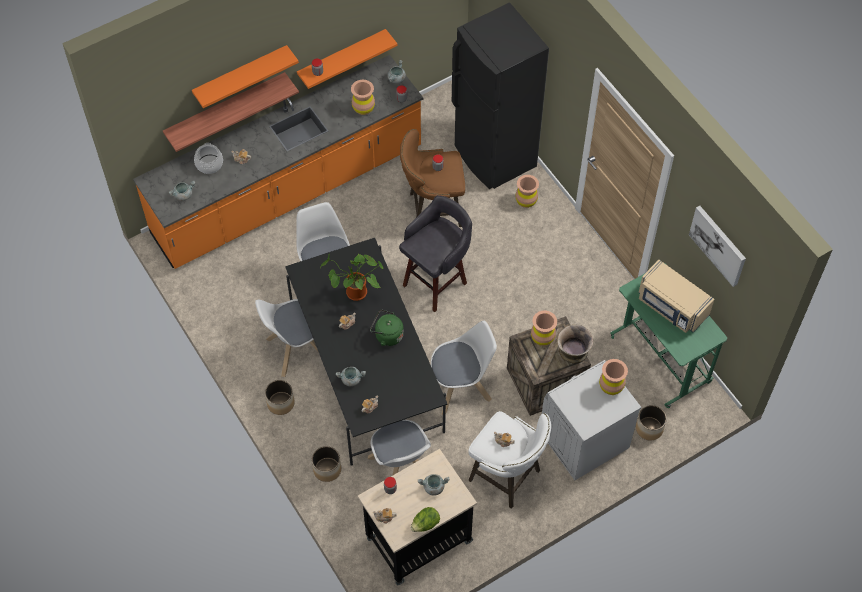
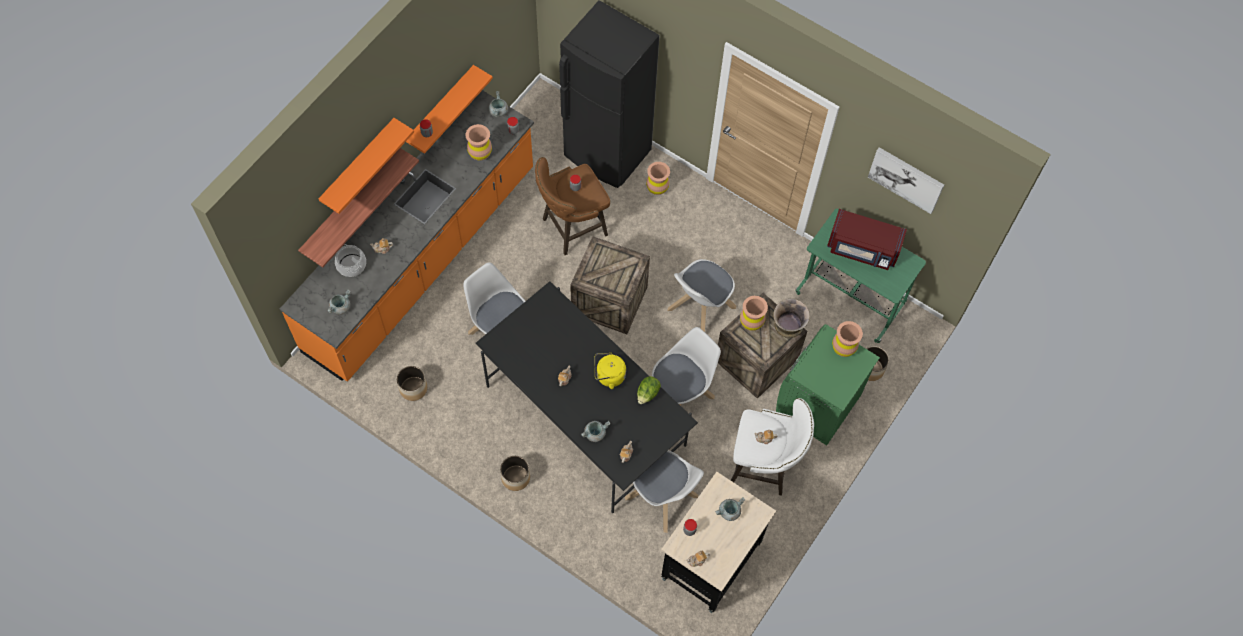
camera: 25 degrees left, 5 degrees up
(295, 349) = (505, 418): chair -> chair (700, 309)
(327, 469) = (591, 526): planter -> planter (413, 388)
(354, 294) = (557, 346): potted plant -> none
(387, 335) = (608, 376): green kettle -> yellow kettle
(425, 524) = (739, 551): lettuce -> lettuce (647, 394)
(437, 283) = (610, 300): grey stool -> crate
(584, 441) = (817, 404): white washing machine -> green washing machine
(671, 307) = (862, 249): beige microwave -> red microwave

